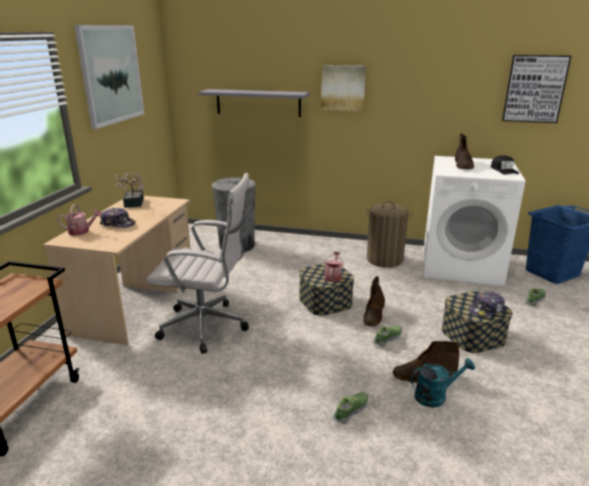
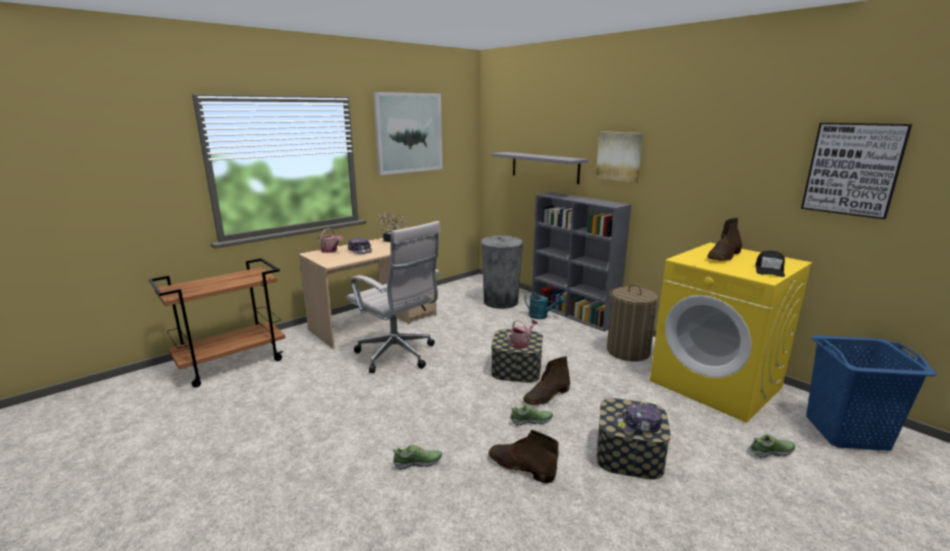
camera: 35 degrees right, 5 degrees down
(310, 240) = (573, 314): none -> grey bookcase
(435, 396) = (508, 488): turquoise watering can -> turquoise watering can (541, 316)
(461, 266) = (716, 384): white washing machine -> yellow washing machine

